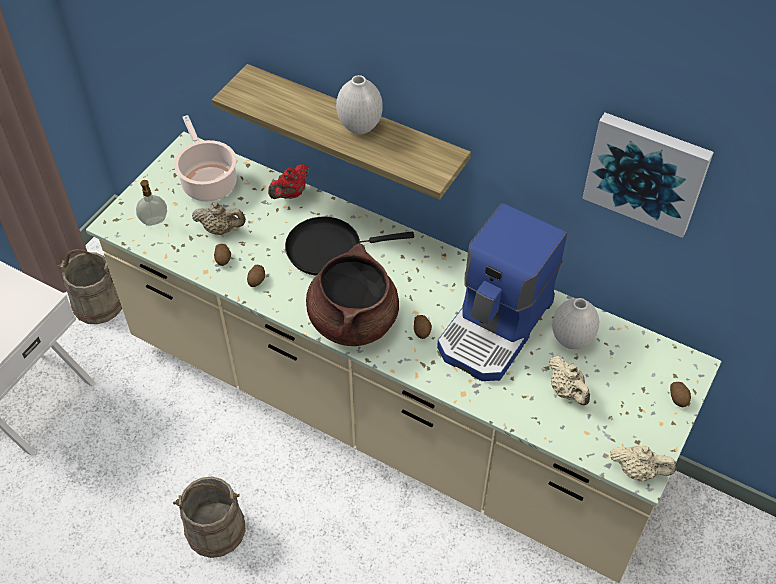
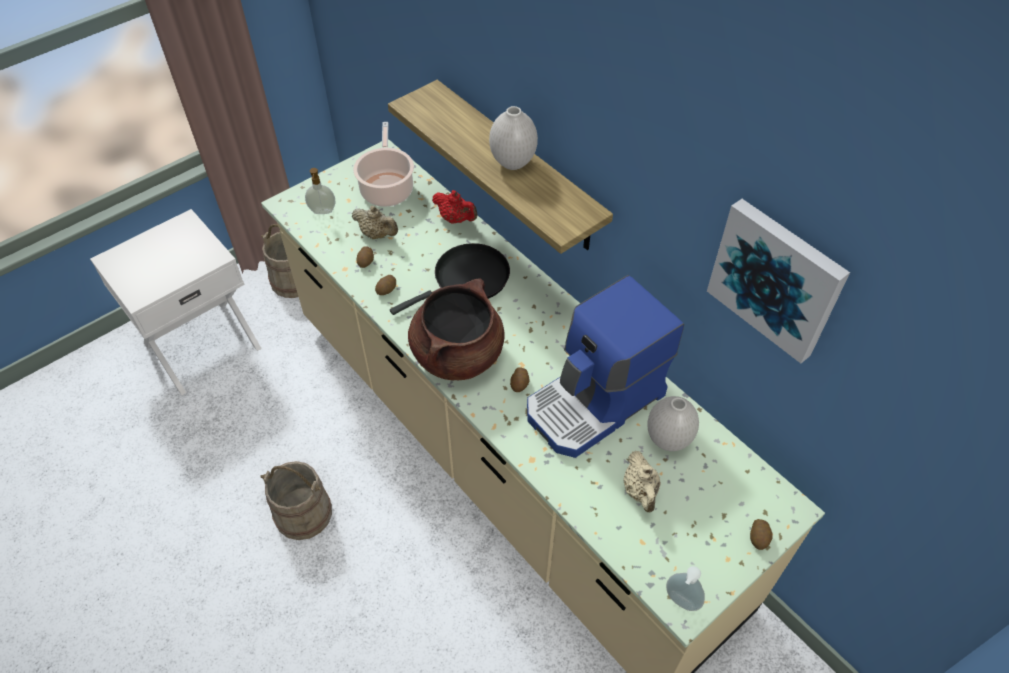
camera: 20 degrees right, 0 degrees up
(291, 194) = (456, 219): red teapot -> red teapot turned 120 degrees counterclockwise
(329, 249) = (467, 279): black frying pan -> black frying pan turned 135 degrees clockwise
(638, 471) = (680, 602): beige teapot -> soap dispenser

